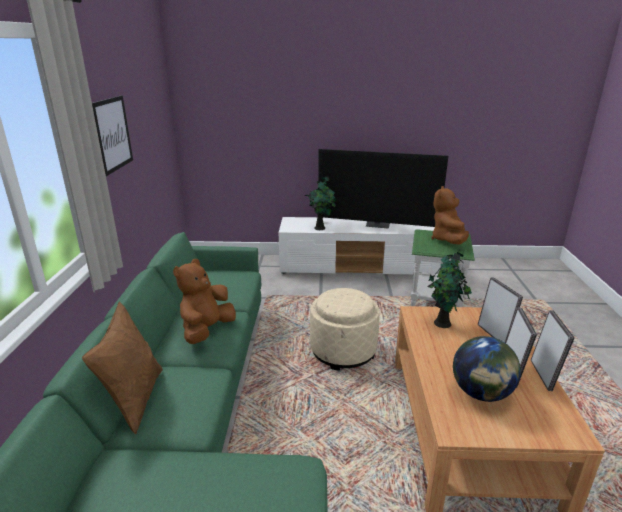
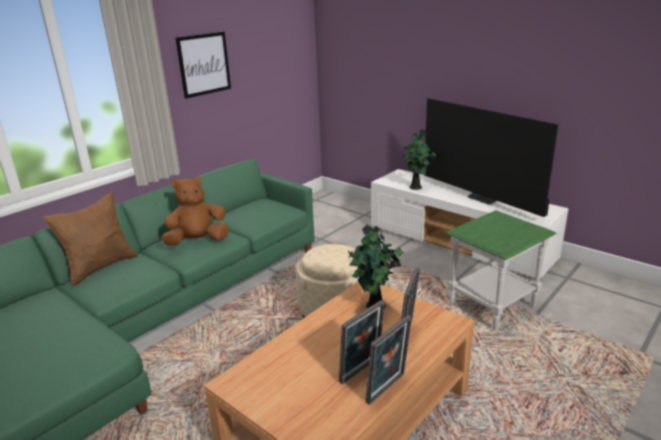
camera: 40 degrees right, 0 degrees up
(448, 240) = (511, 230): brown plush toy -> none
(481, 393) = (302, 371): globe -> none

